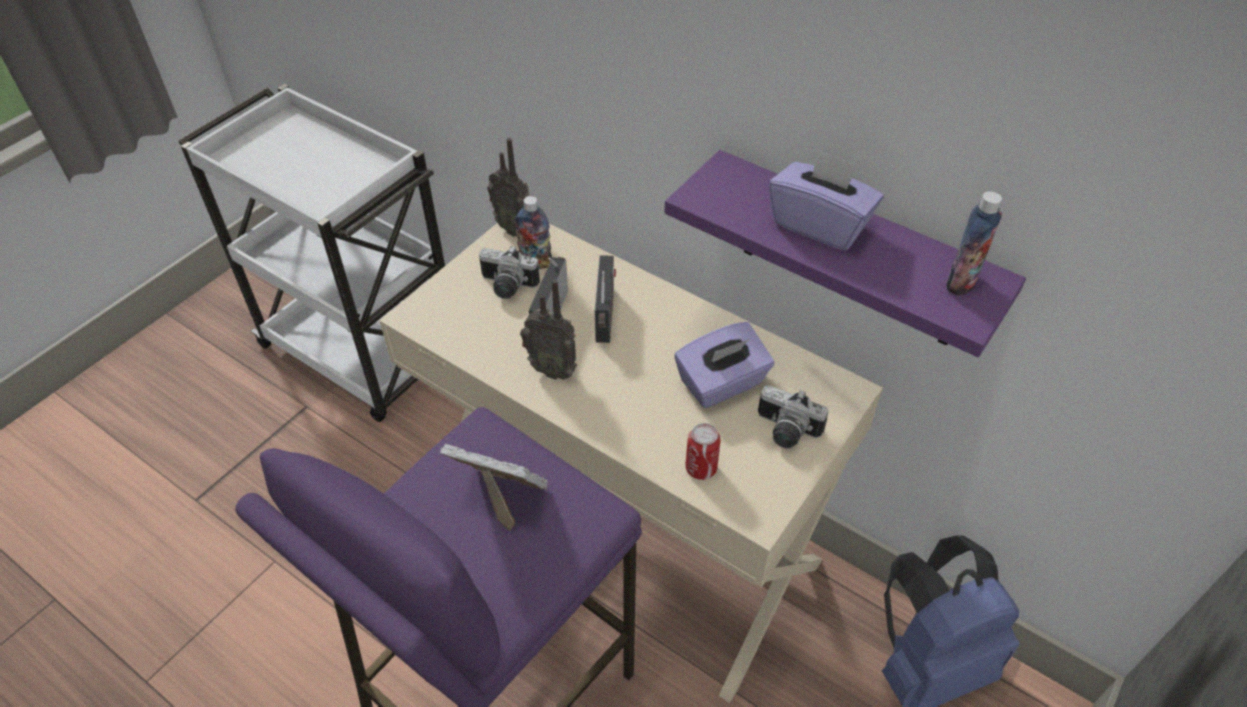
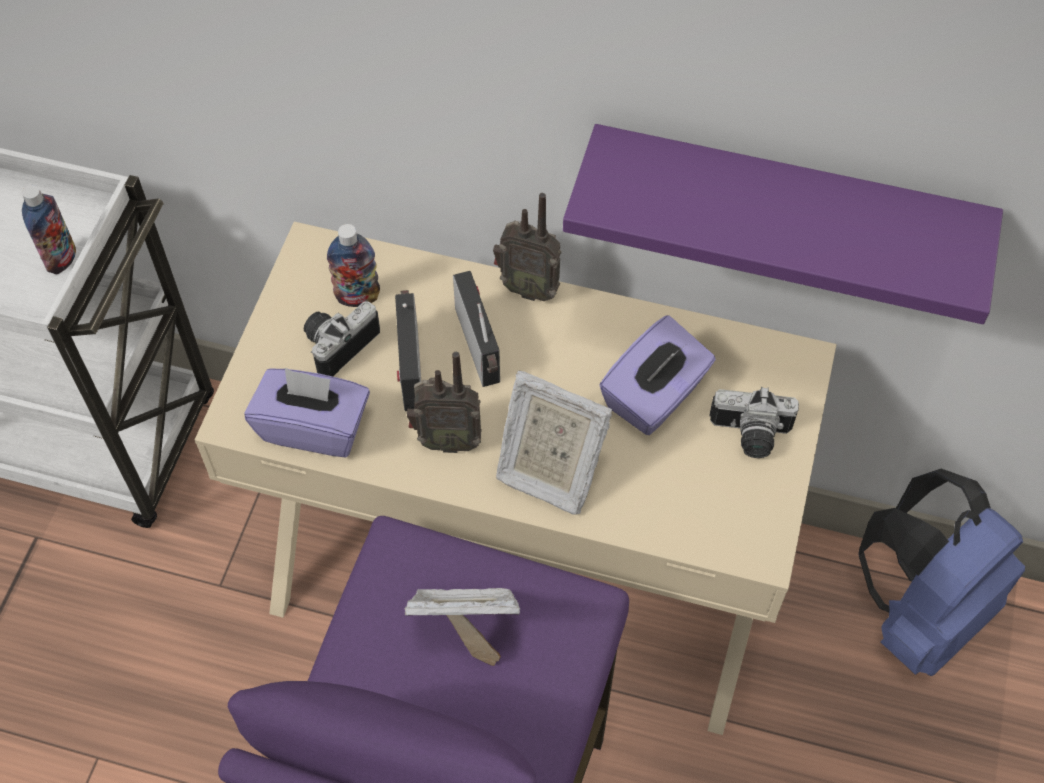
camera: 20 degrees left, 10 degrees up
(506, 287) = (337, 343): camera -> camera turned 135 degrees clockwise
(515, 228) = (308, 254): radio -> radio (528, 287)
(617, 411) = (548, 472): none -> picture frame
(701, 468) = (674, 513): can -> none
(820, 224) = (756, 201): purple tissue box -> purple tissue box (314, 427)
(961, 283) = (938, 237): bottle -> bottle (61, 259)

